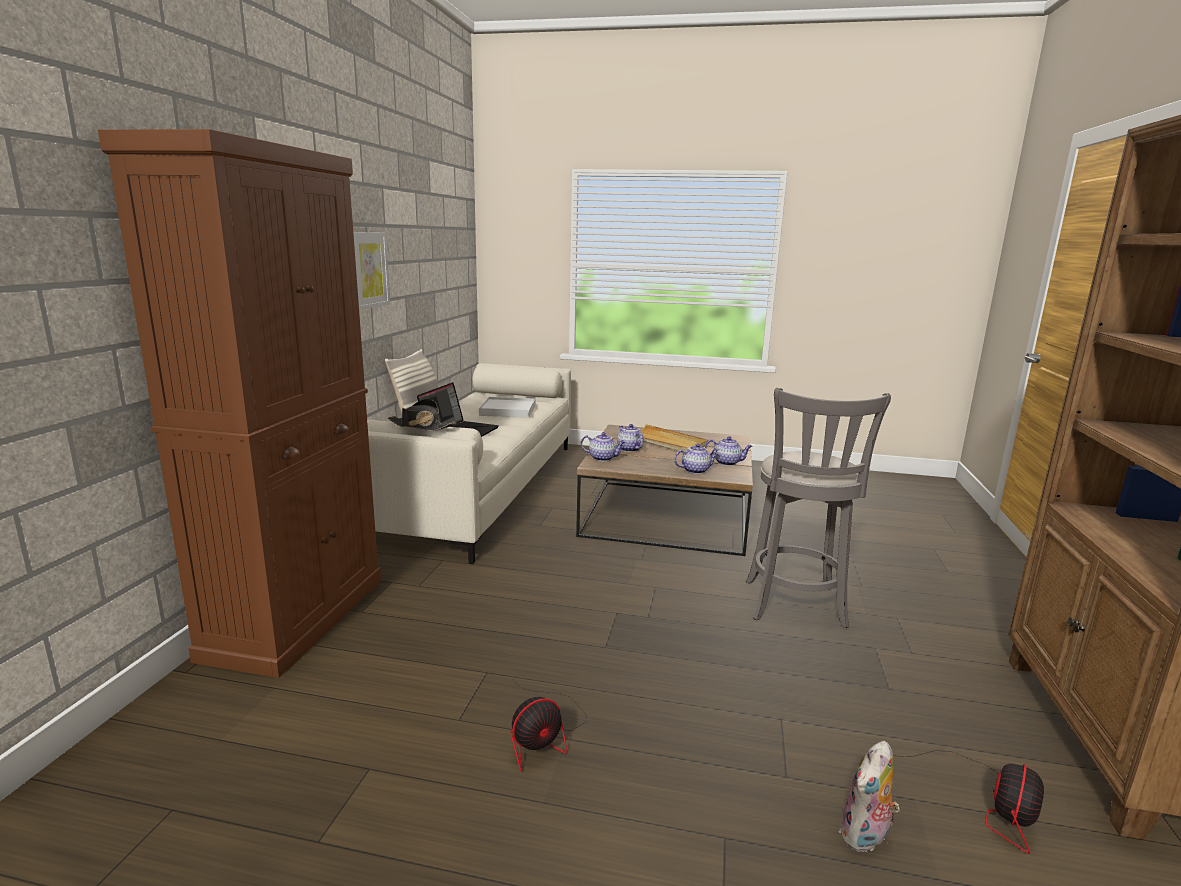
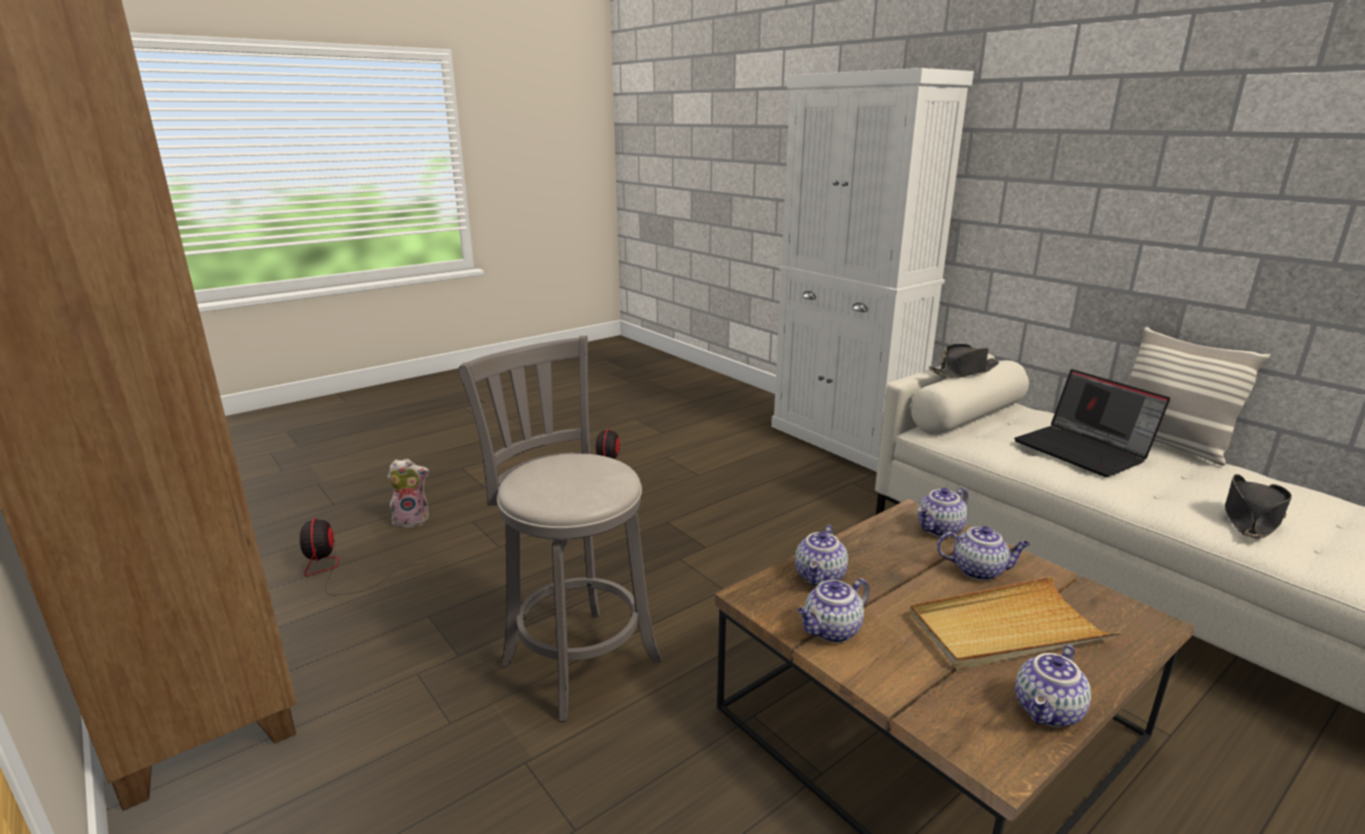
camera: 130 degrees right, 5 degrees up
(297, 616) = (844, 439): brown cabinet -> white cabinet
(367, 270) = (1138, 195): picture -> none
(508, 410) = (1251, 517): white tray -> black hat
(701, 435) = (1049, 712): none -> teapot
(865, 837) = (412, 519): plush toy -> plush toy turned 75 degrees clockwise

